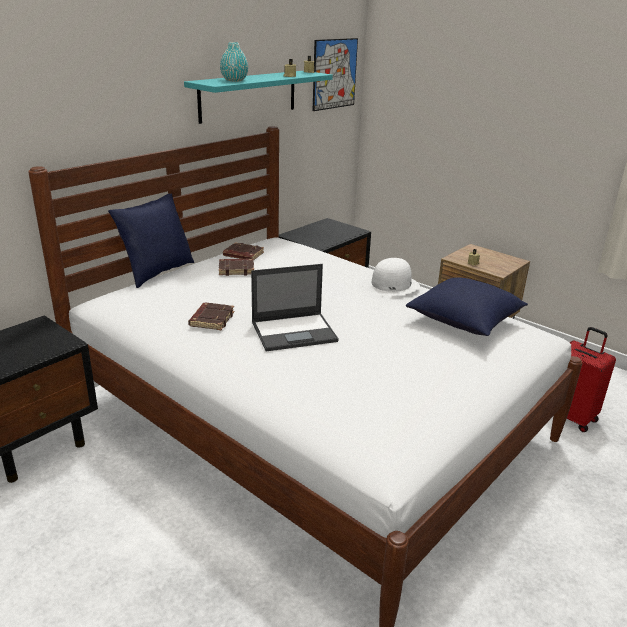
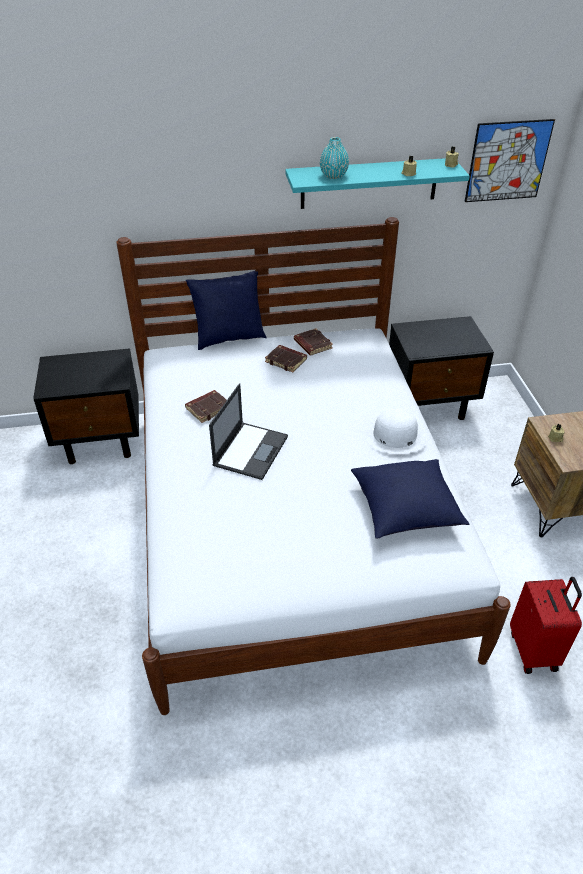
camera: 40 degrees right, 15 degrees up
(295, 332) = (251, 450): laptop -> laptop turned 90 degrees counterclockwise

